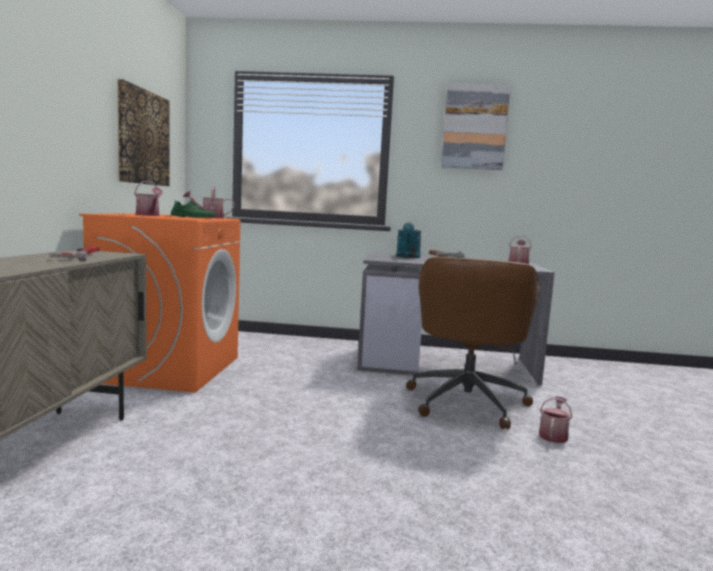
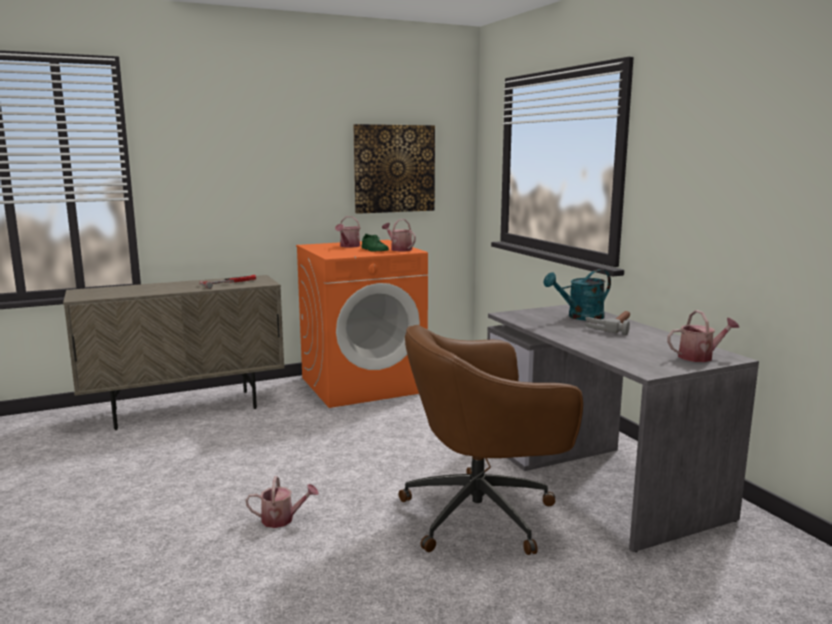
camera: 60 degrees right, 5 degrees up
(474, 127) = (721, 121): picture -> none
(553, 435) = (449, 584): watering can -> watering can (282, 519)

